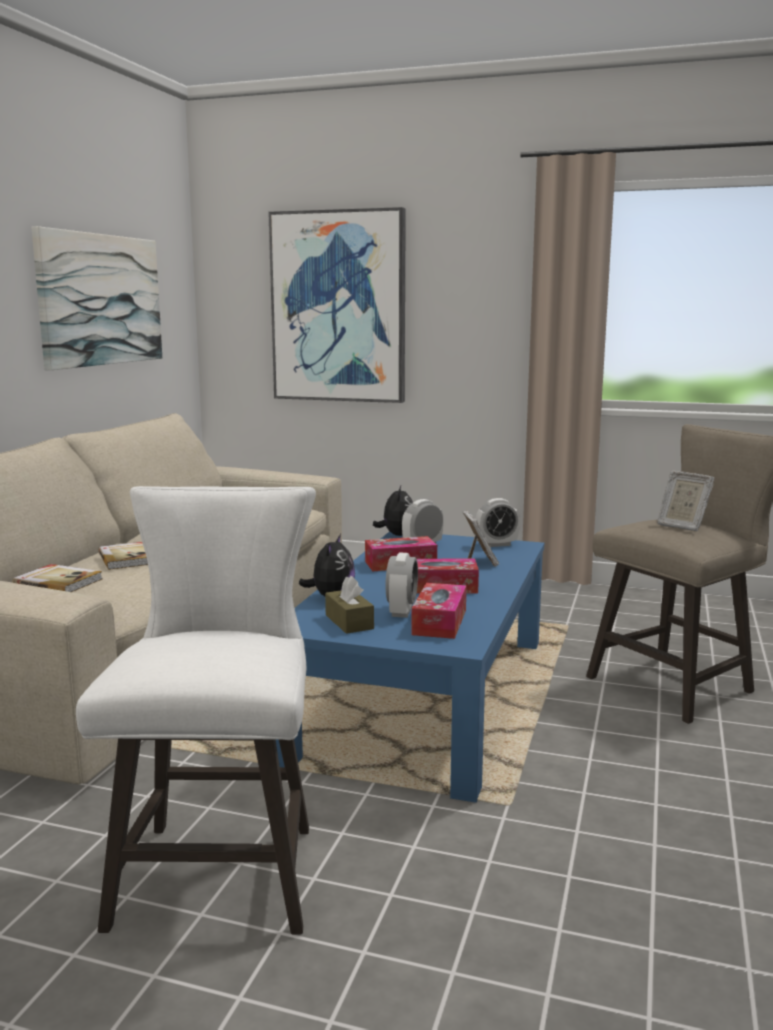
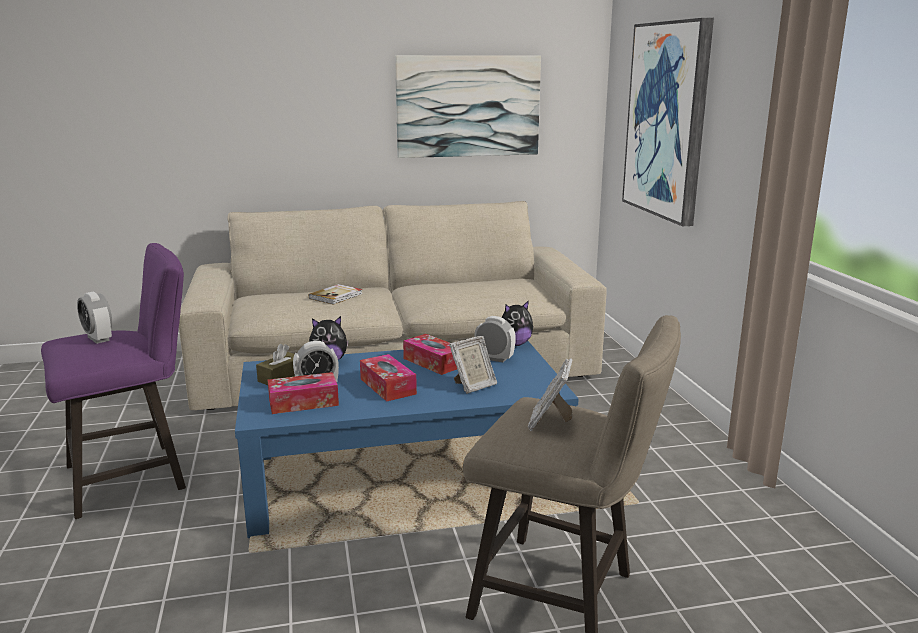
camera: 60 degrees right, 5 degrees up
(58, 582) = (275, 296): book -> none
(221, 865) = (136, 476): white stool -> purple stool
(496, 544) = (538, 382): alarm clock -> alarm clock (98, 339)

